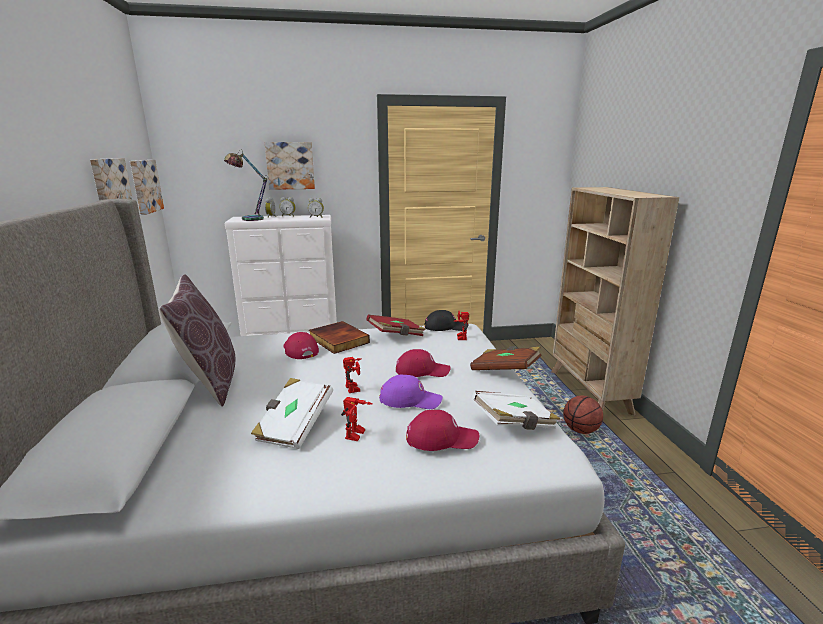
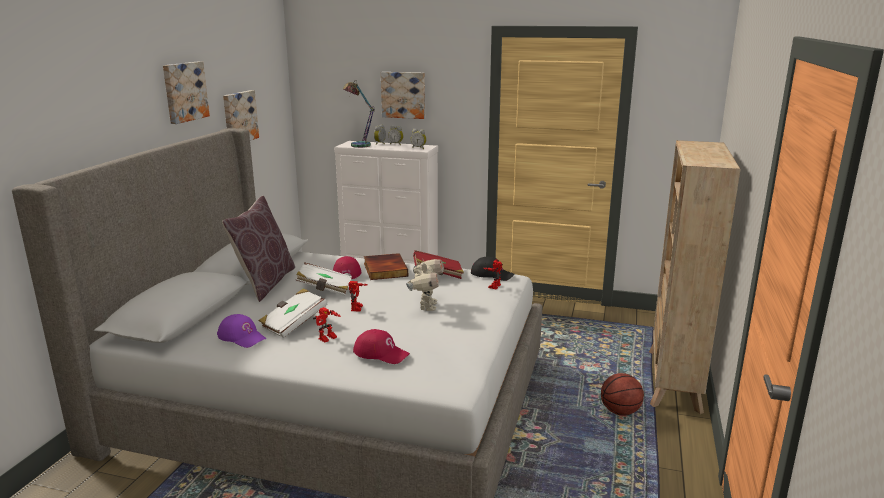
camera: 25 degrees right, 0 degrees up
(144, 186) = (275, 110): picture -> picture (184, 91)
(410, 399) = (389, 324): purple cap -> purple cap (242, 337)
(422, 370) = (426, 306): red cap -> toy robot
(505, 370) = (496, 320): brown book -> none
(514, 424) = (450, 358): white book -> white book (325, 289)

